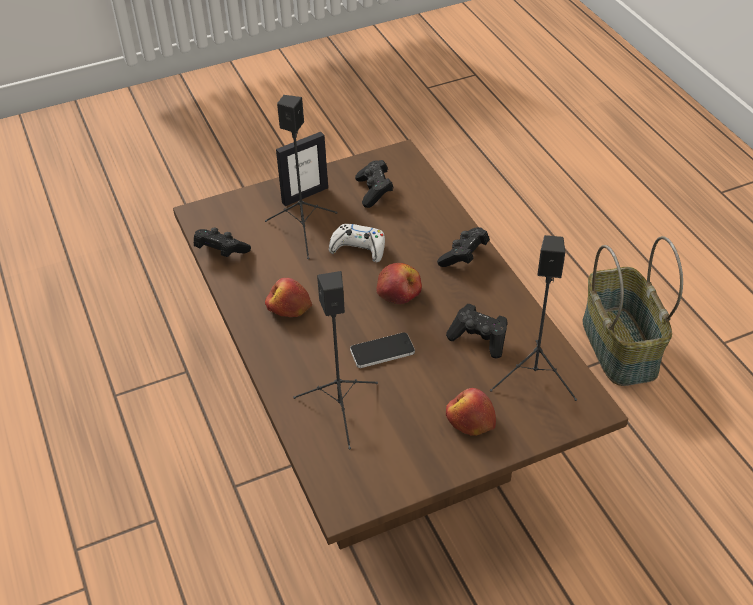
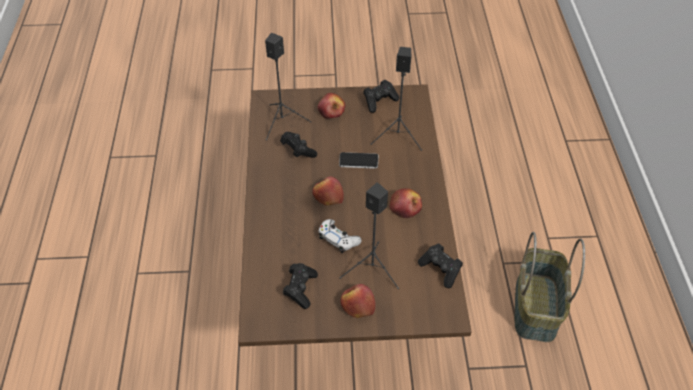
camera: 160 degrees left, 5 degrees up
(304, 195) = (357, 305): picture frame -> apple
(464, 256) = (270, 208): black game controller -> black game controller (379, 101)
(617, 346) = (156, 278): basket -> basket (537, 308)

